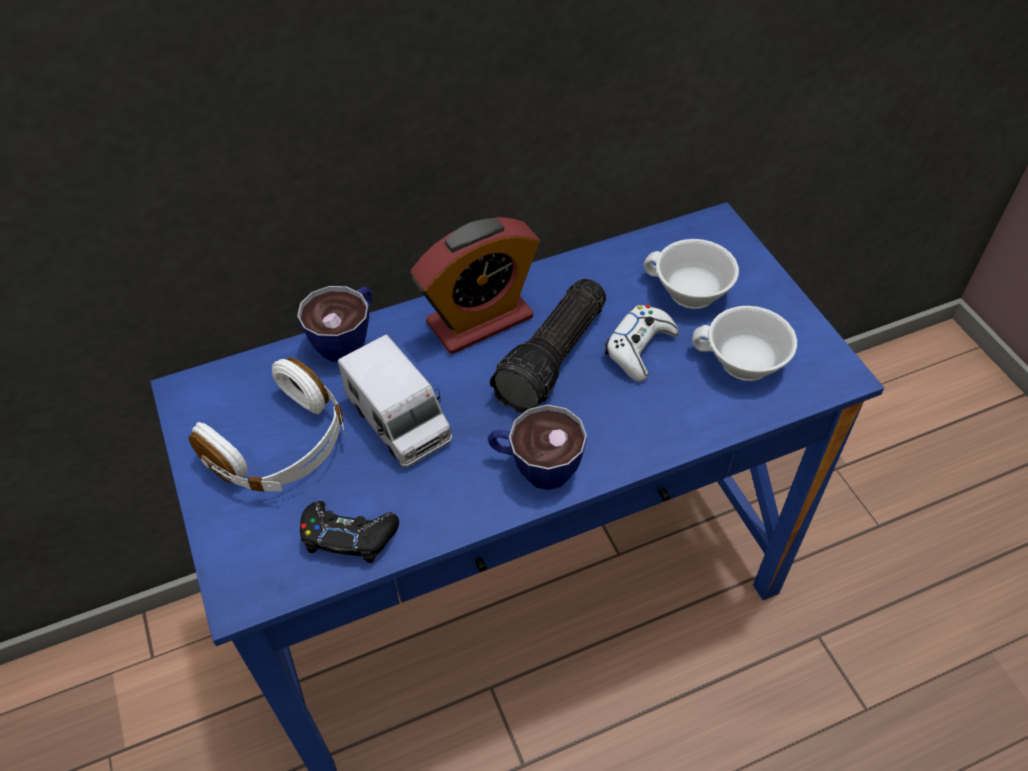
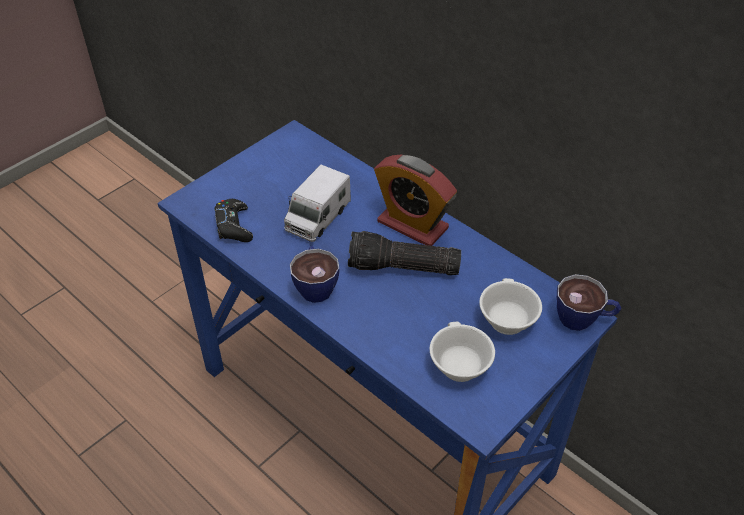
camera: 65 degrees right, 5 degrees down
(282, 447) = (276, 181): white headphones -> none
(348, 338) = (364, 176): cup -> cup (583, 319)
(639, 348) = (437, 306): white game controller -> none

